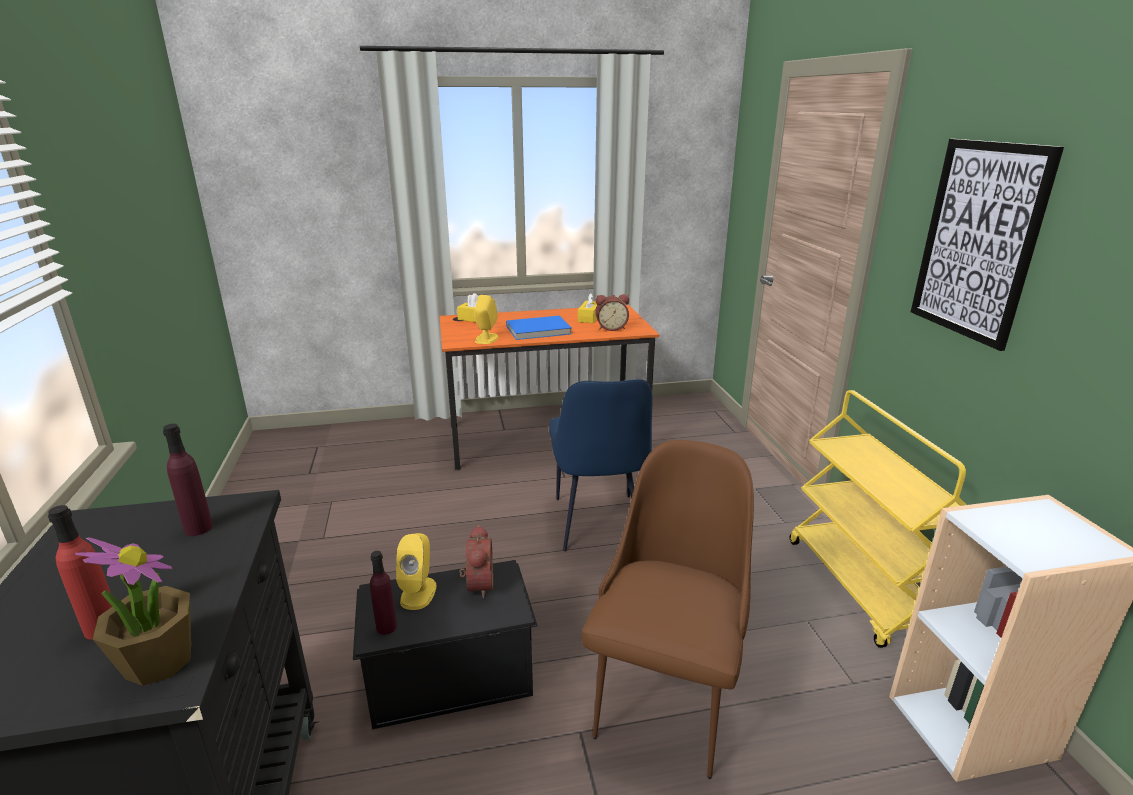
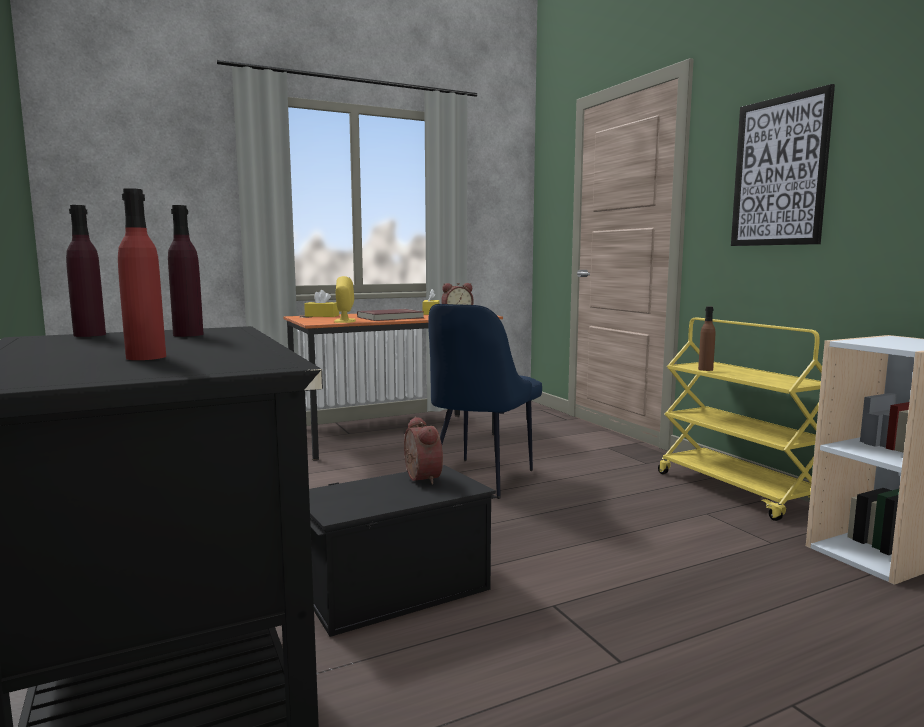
camera: 15 degrees left, 15 degrees down
(158, 661) = (241, 361): potted plant -> none
(386, 627) = (344, 508): purple bottle -> purple bottle (89, 335)
(418, 592) = (361, 488): yellow speaker -> none
(538, 330) = (391, 317): blue book -> red book
(599, 522) = (481, 478): blue chair -> blue chair turned 45 degrees clockwise
(665, 702) = (621, 576): brown chair -> none
(846, 458) = (705, 369): none -> brown bottle

